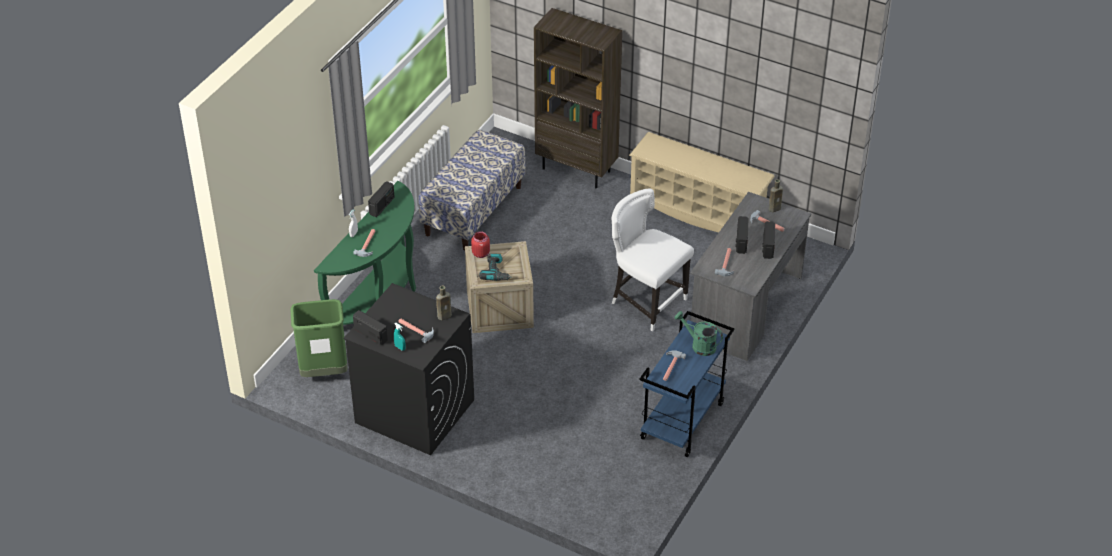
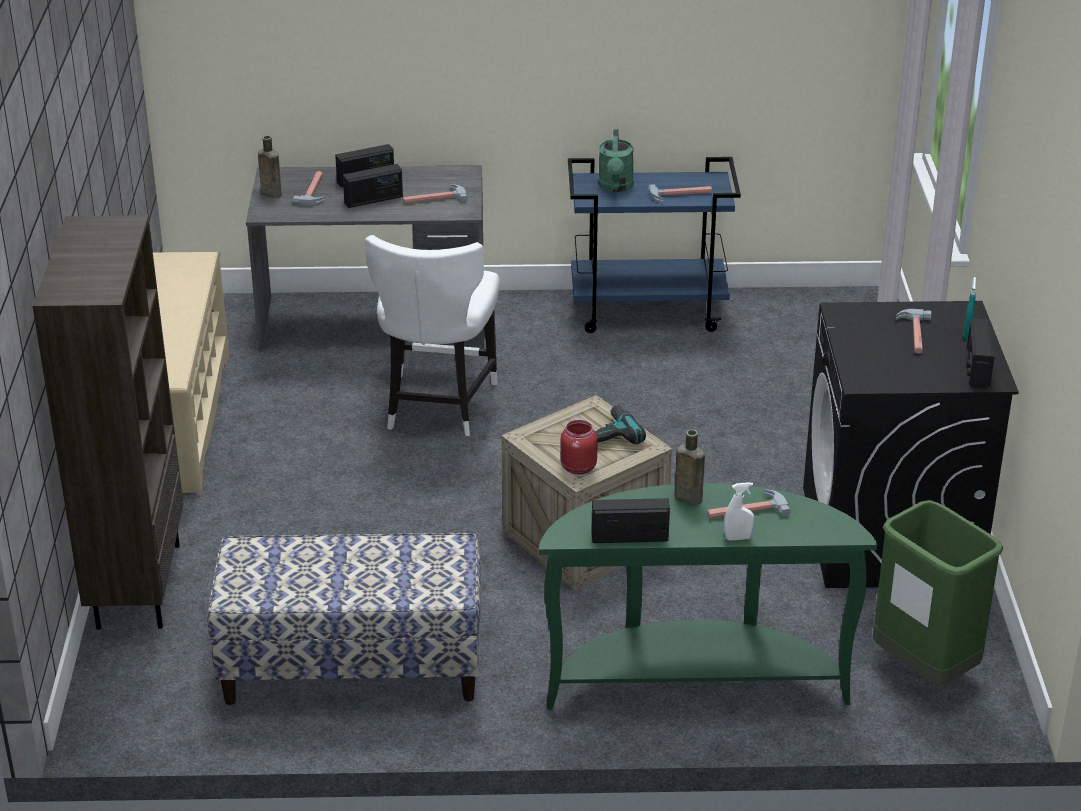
camera: 120 degrees left, 10 degrees down
(445, 316) = (853, 320): brown bottle -> brown bottle (686, 497)

